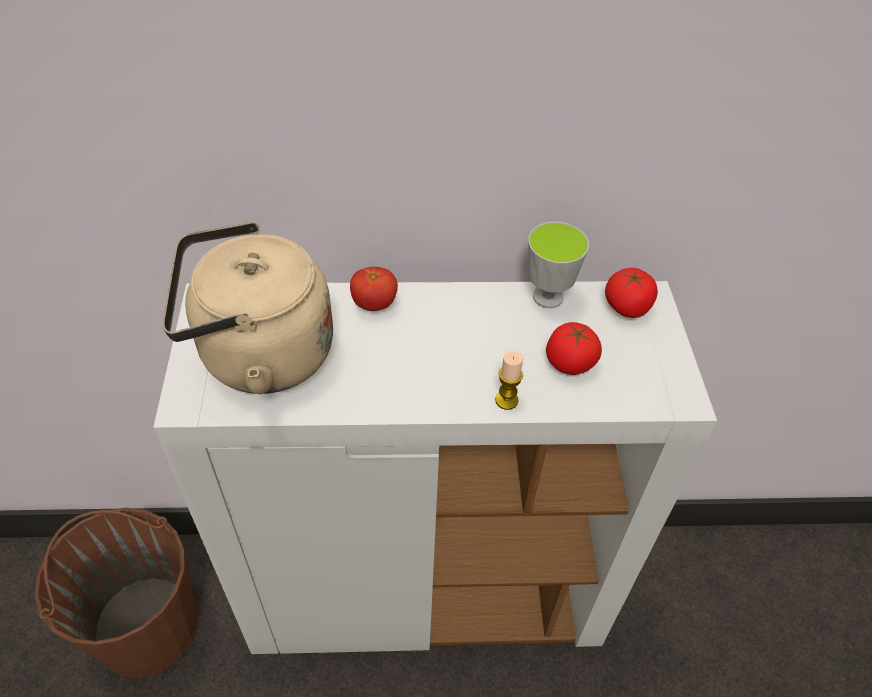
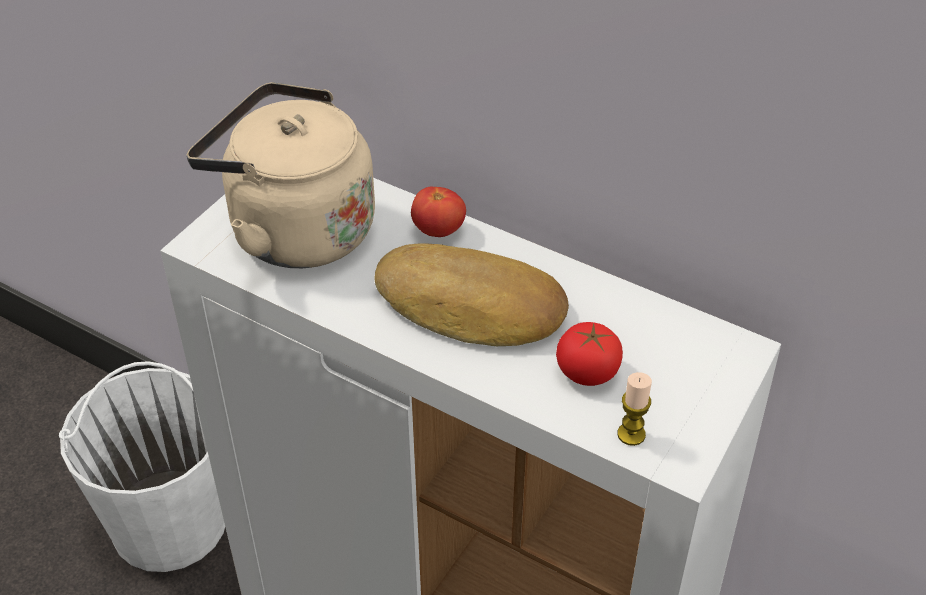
camera: 35 degrees right, 5 degrees down
(147, 626) = (169, 521): brown bucket -> white bucket
(449, 354) = (470, 307): none -> bread
(506, 400) = (488, 375): candle -> candle (631, 434)
(548, 297) = (623, 300): cup -> none
(627, 306) = (705, 347): tomato -> none

